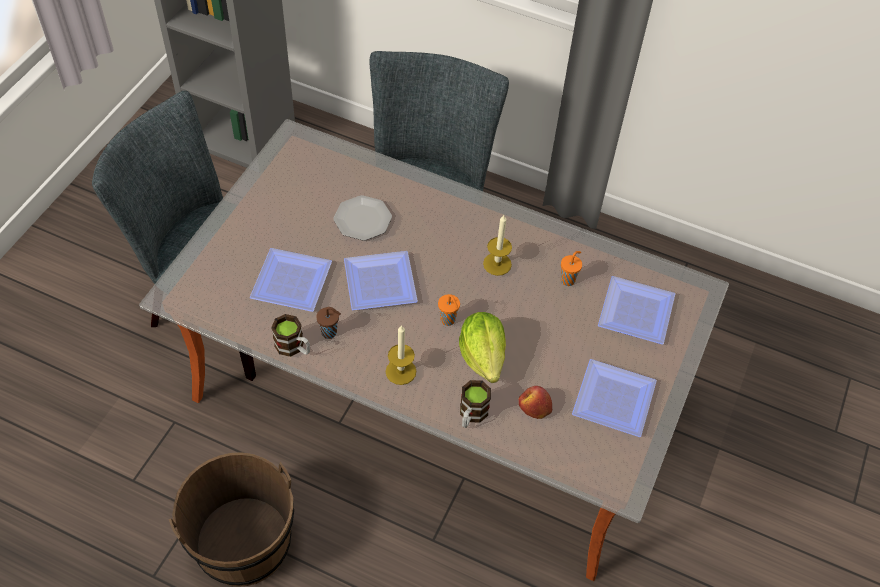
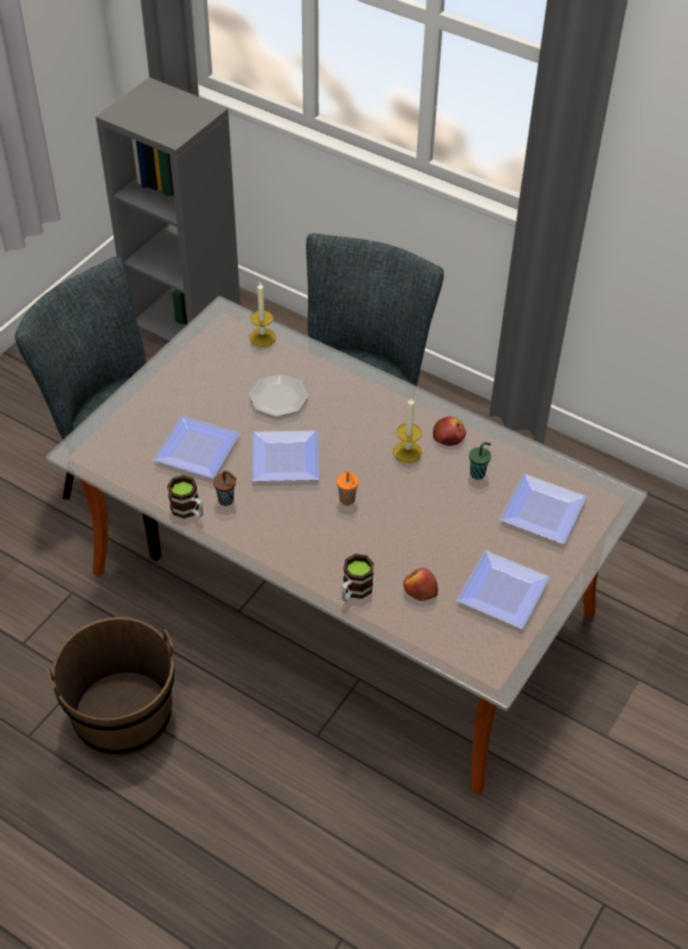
camera: 10 degrees right, 5 degrees down
(401, 371) = (291, 543): candle -> candle (262, 337)
(483, 356) = (376, 538): lettuce -> none
(534, 243) = (449, 436): none -> apple
(568, 279) = (478, 473): orange cup -> green cup

